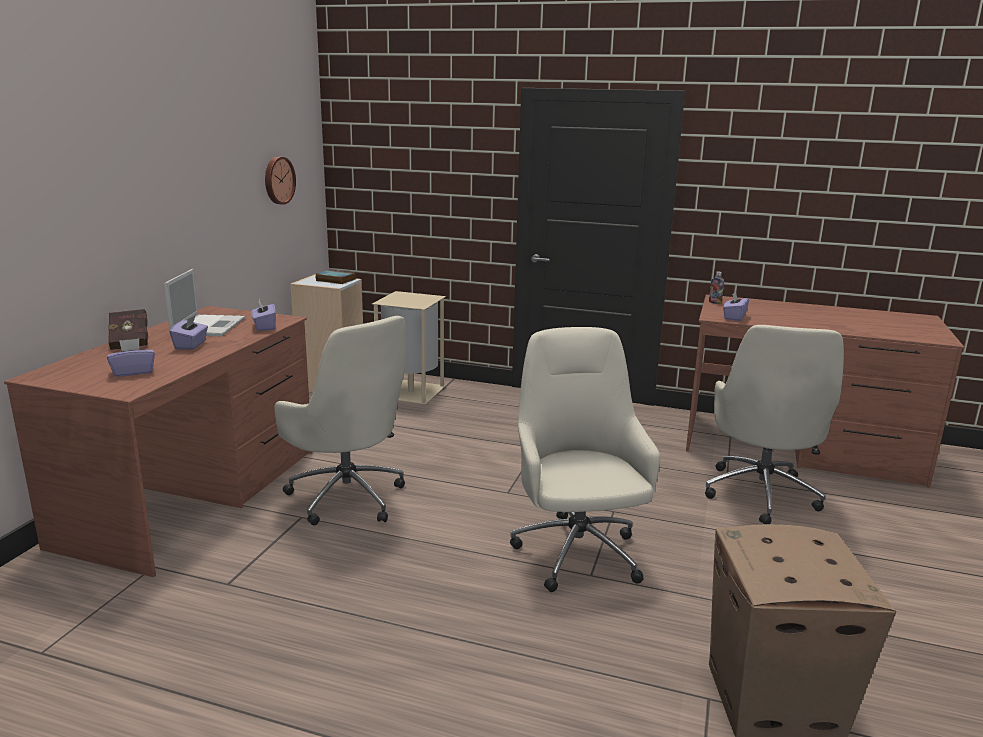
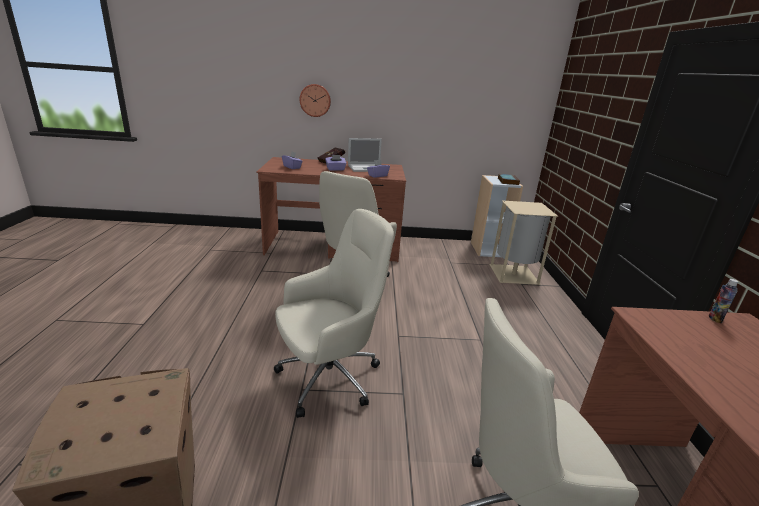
camera: 70 degrees right, 5 degrees up
(278, 180) = (494, 106): wall clock -> wall clock (315, 100)
(734, 317) = (664, 331): purple tissue box -> none

